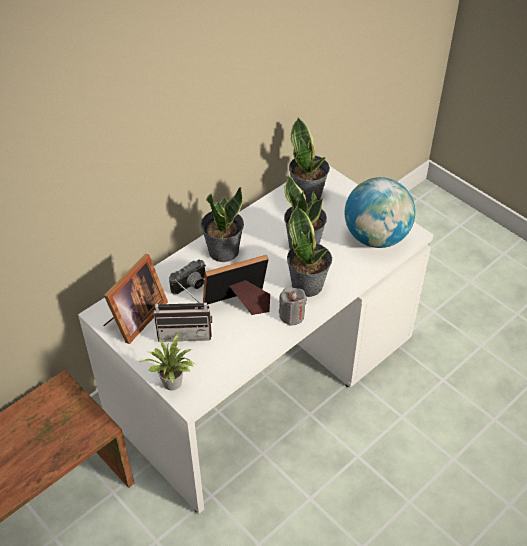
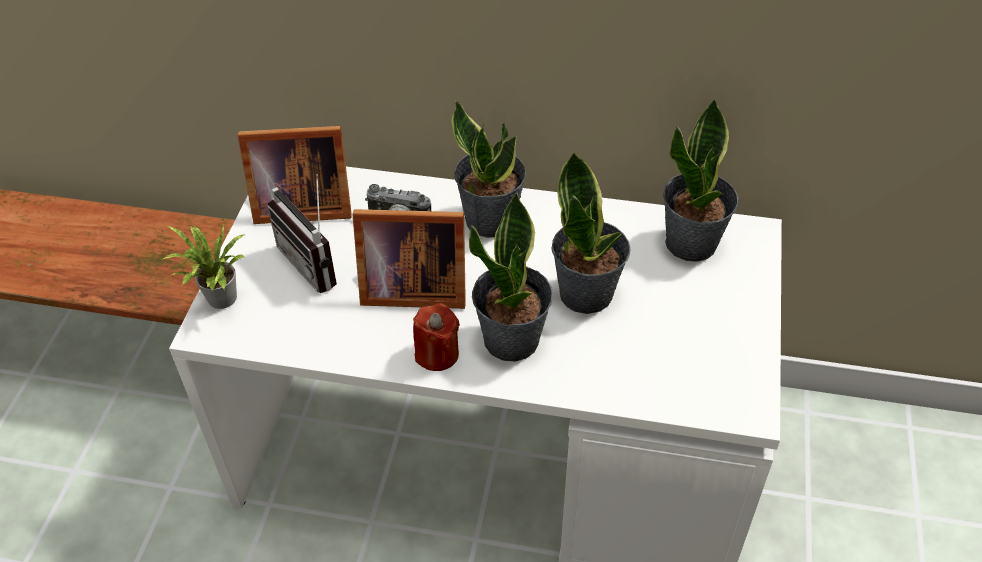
camera: 55 degrees right, 0 degrees up
(240, 304) = (410, 288): picture frame -> picture frame turned 150 degrees clockwise
(292, 315) = (437, 354): grey candle -> red candle
(376, 237) = (690, 369): globe -> none

